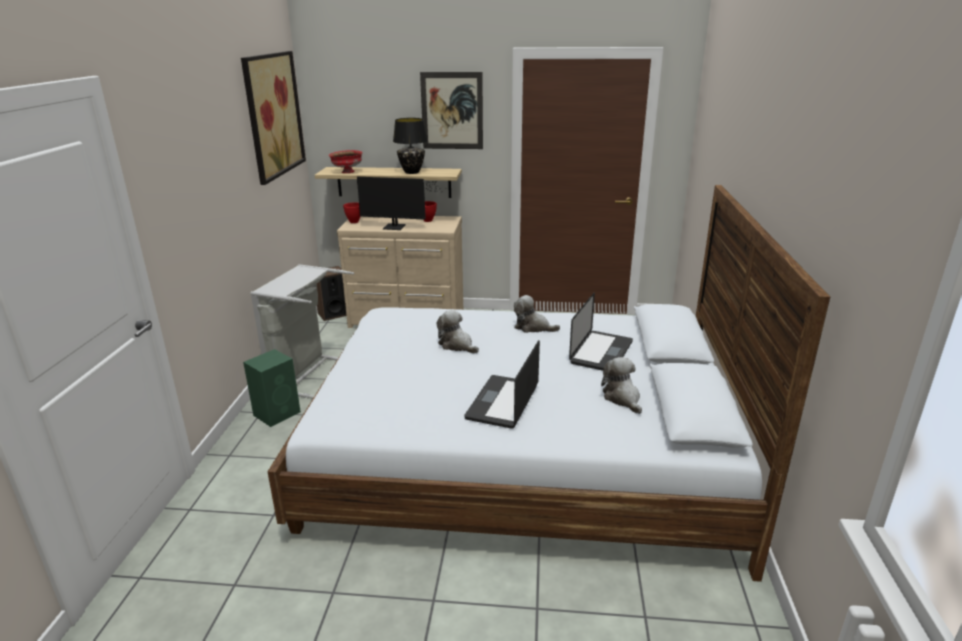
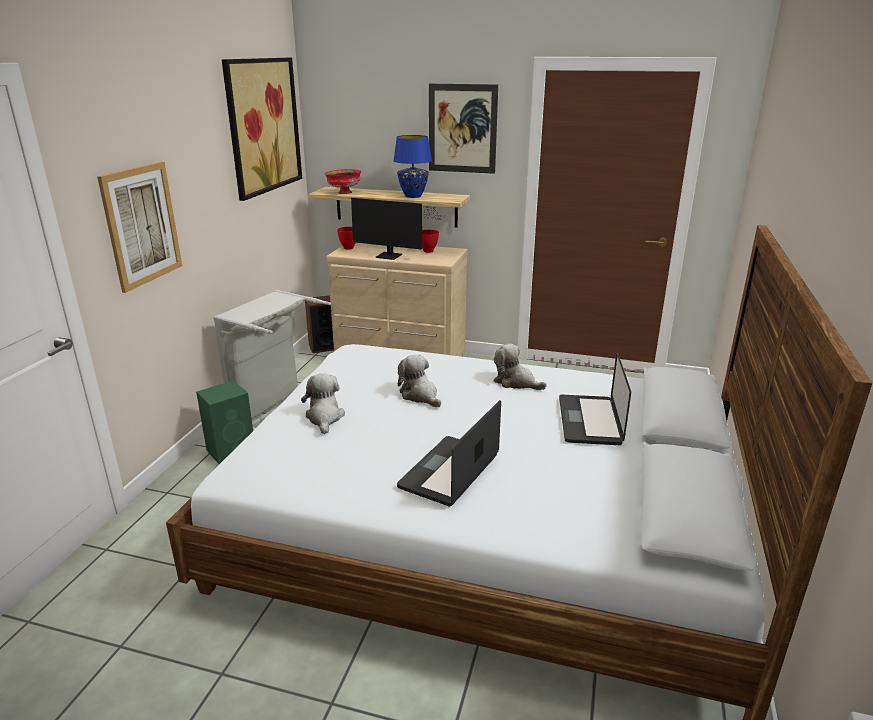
camera: 10 degrees right, 0 degrees up
(192, 213) = (142, 225): none -> picture
(412, 172) = (413, 196): black table lamp -> blue table lamp
(601, 352) = (589, 421): laptop -> laptop turned 150 degrees clockwise
(622, 398) = (599, 482): plush toy -> plush toy (324, 417)

